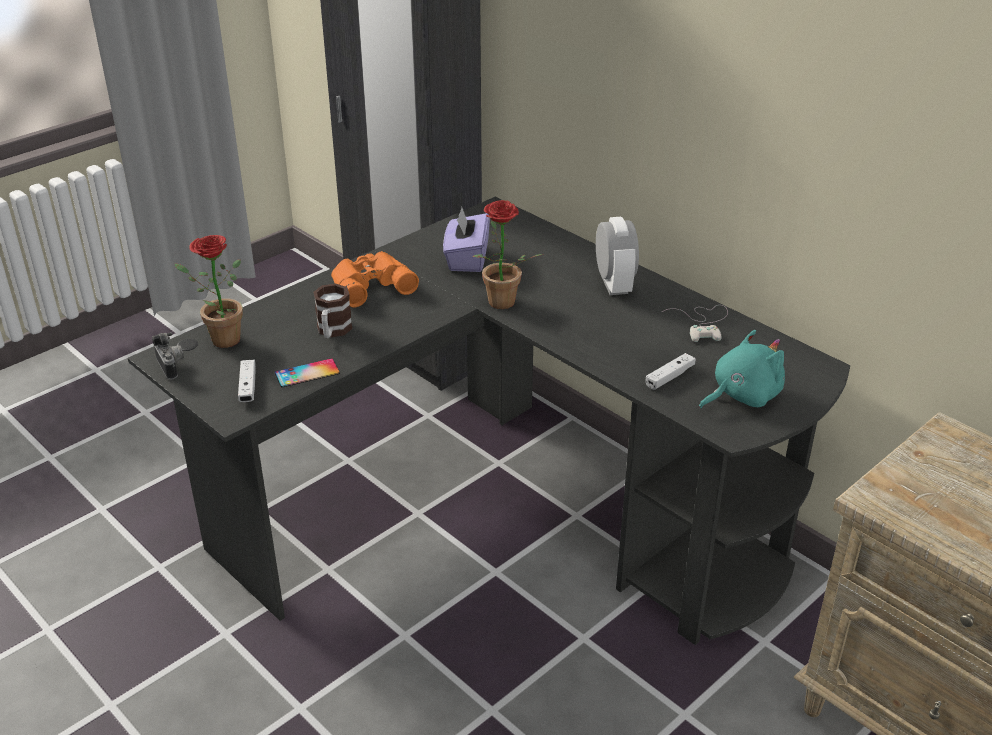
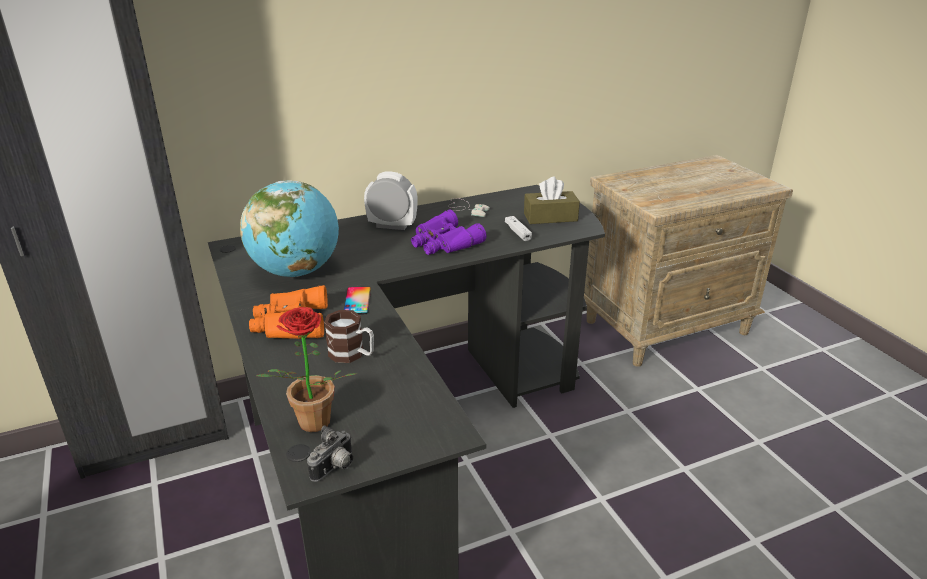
camera: 70 degrees left, 5 degrees down
(172, 367) = (335, 468): camera -> camera turned 135 degrees clockwise
(248, 387) = (411, 418): white game controller -> none
(307, 373) = (411, 379): phone -> phone (357, 301)
(466, 259) = (296, 271): purple tissue box -> globe
(500, 305) = (380, 271): potted plant -> none
(597, 329) = (443, 243): none -> purple binoculars
(742, 395) = (550, 217): turquoise plush toy -> brown tissue box

